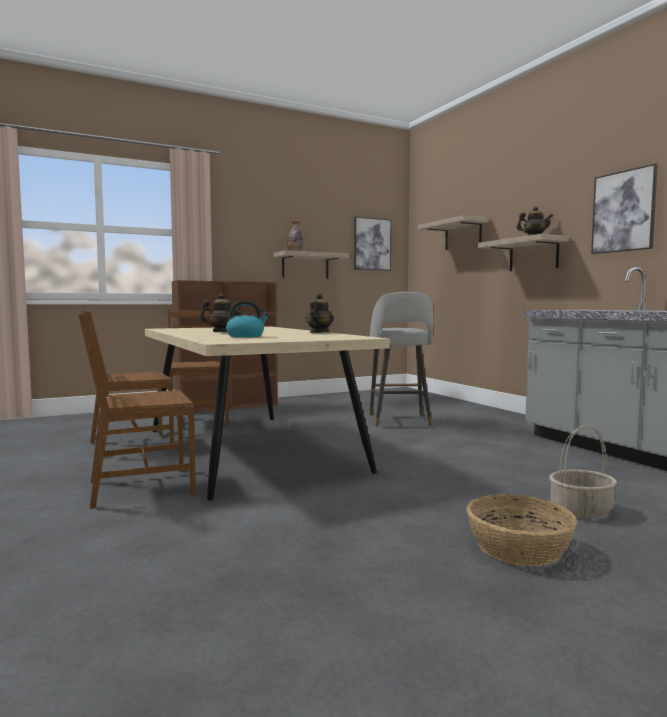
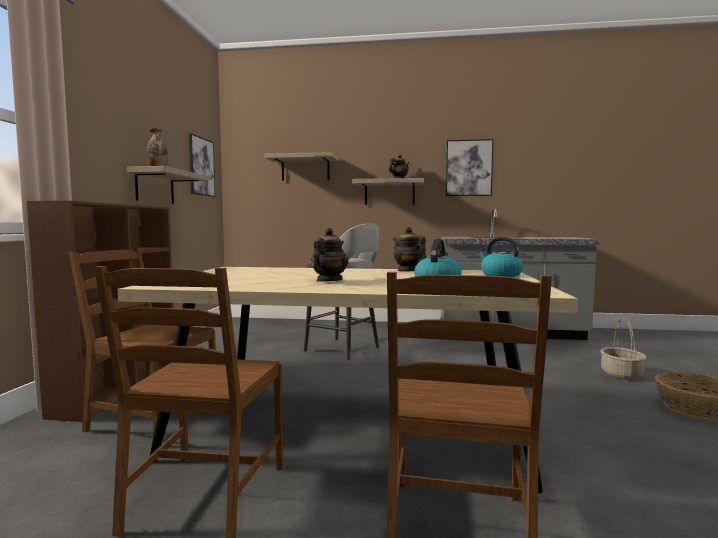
camera: 55 degrees left, 0 degrees up
(330, 338) = (500, 275): none -> kettle

